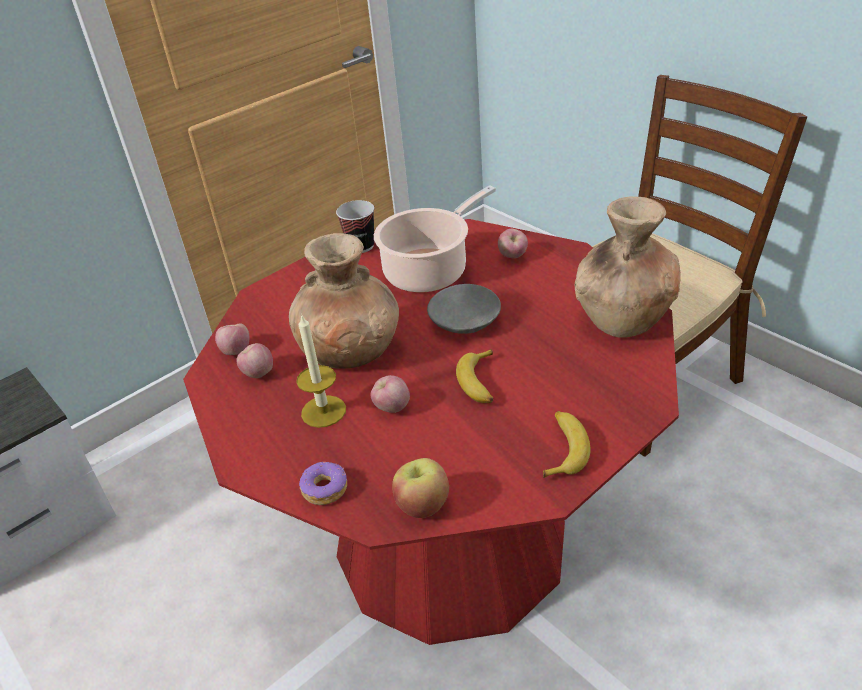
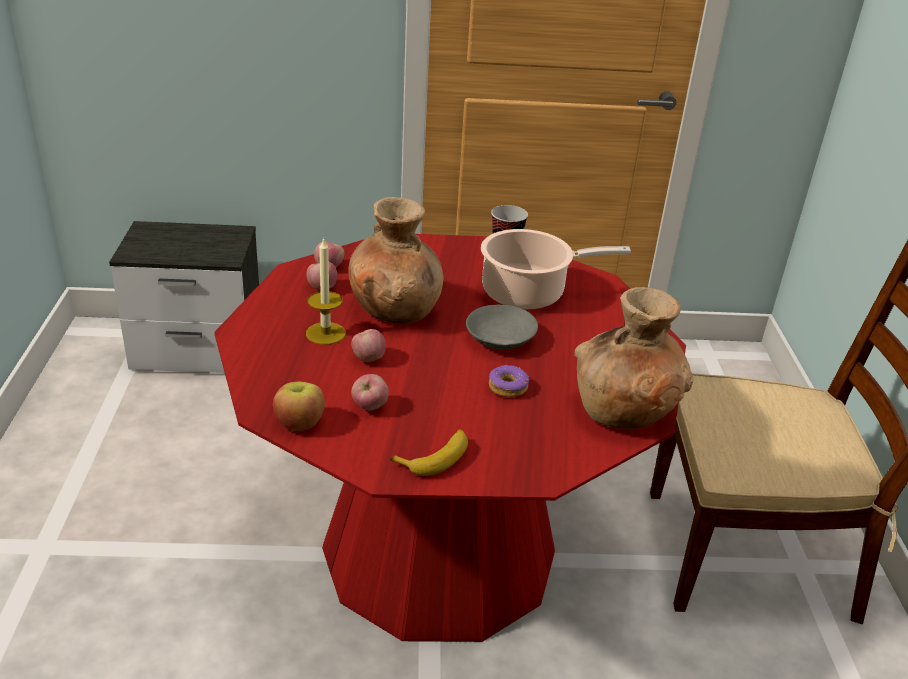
camera: 35 degrees right, 5 degrees down
(324, 489) = (261, 375): donut -> donut (508, 387)
(480, 383) = (447, 382): banana -> none
(513, 256) = (607, 319): apple -> apple (370, 407)

